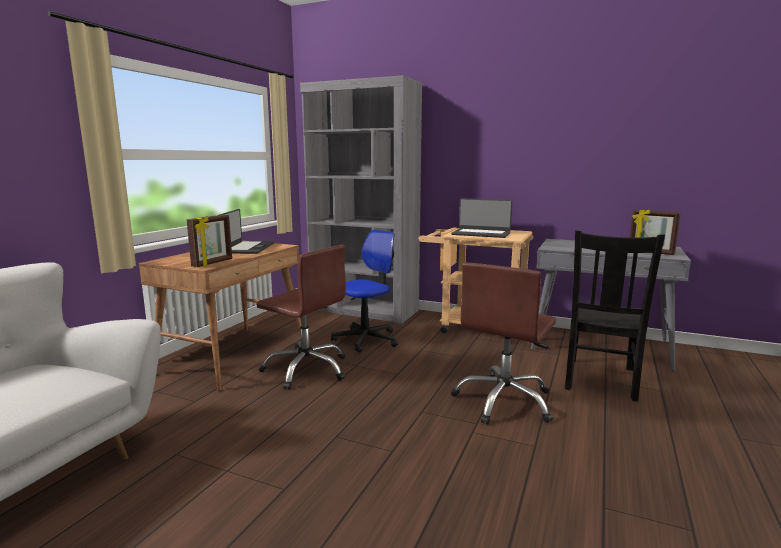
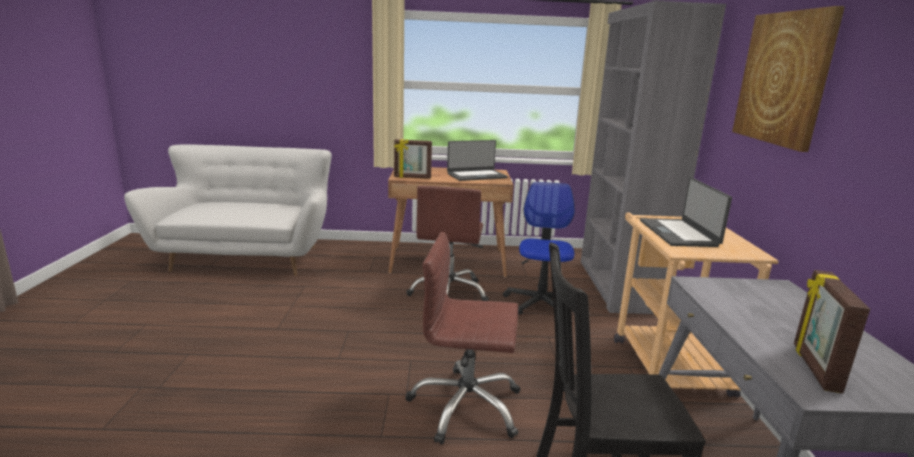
camera: 65 degrees right, 5 degrees up
(366, 339) = (540, 303): office chair -> office chair turned 105 degrees counterclockwise
(499, 129) = (784, 78): none -> picture

